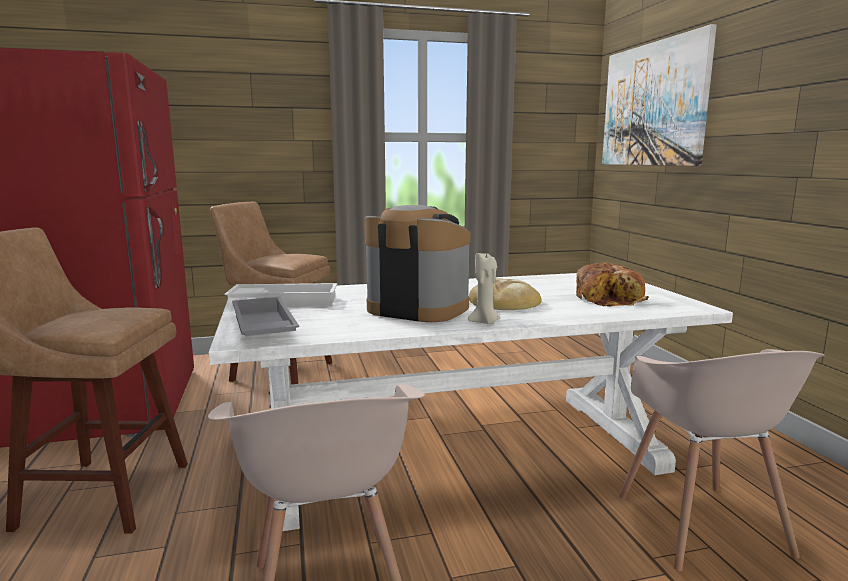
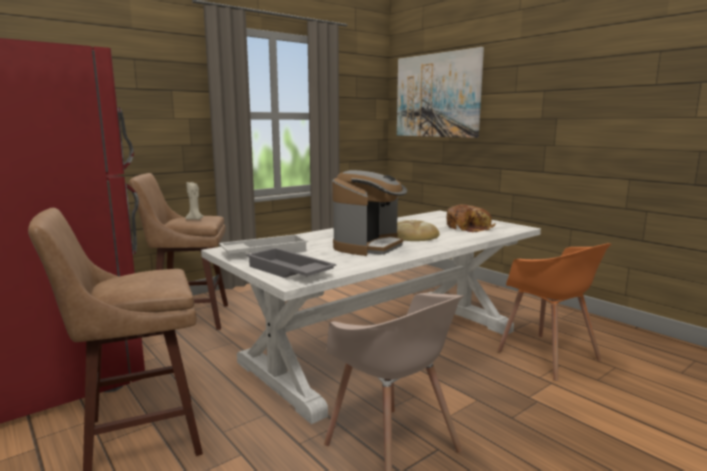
camera: 25 degrees left, 0 degrees up
(417, 309) = (369, 246): coffee machine -> coffee machine turned 120 degrees clockwise
(485, 322) = (425, 249): beige candle -> beige candle (195, 219)
(701, 527) = (549, 356): beige chair -> orange chair

